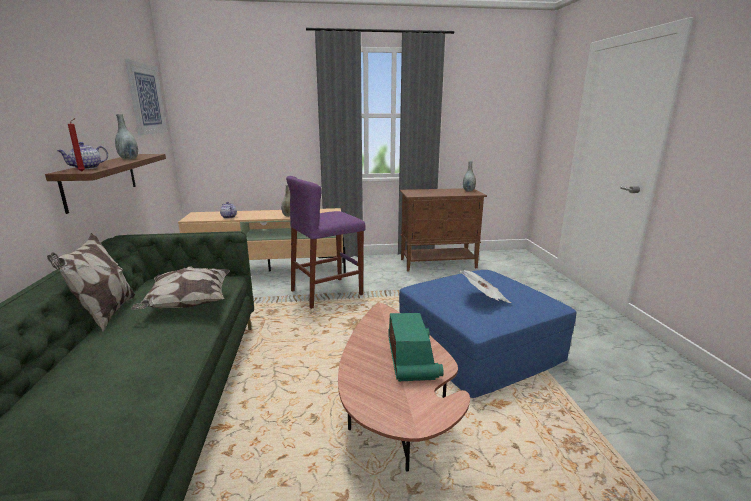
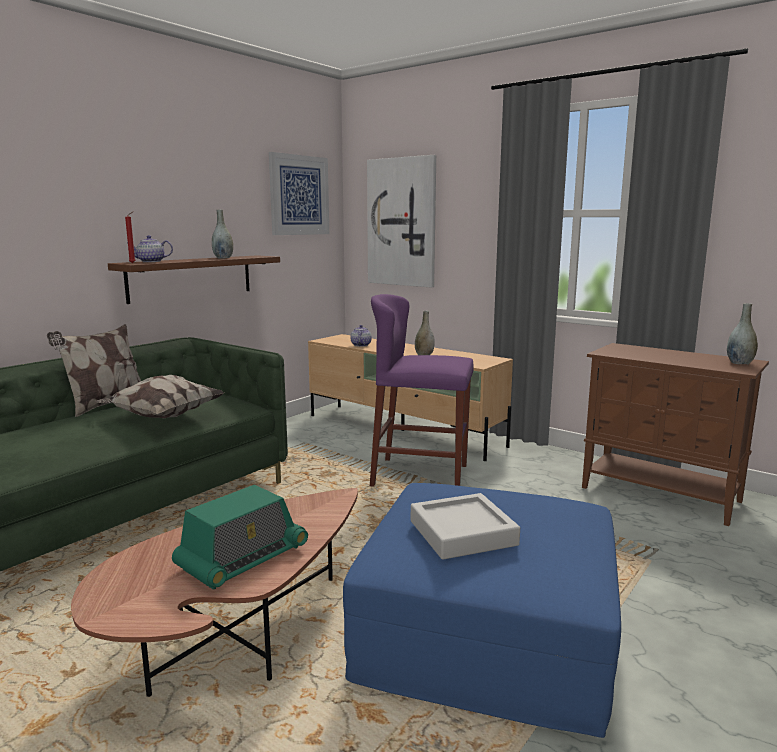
camera: 45 degrees right, 5 degrees down
(231, 121) = (402, 222): none -> picture
(484, 298) = (462, 533): newspaper -> grey tray

